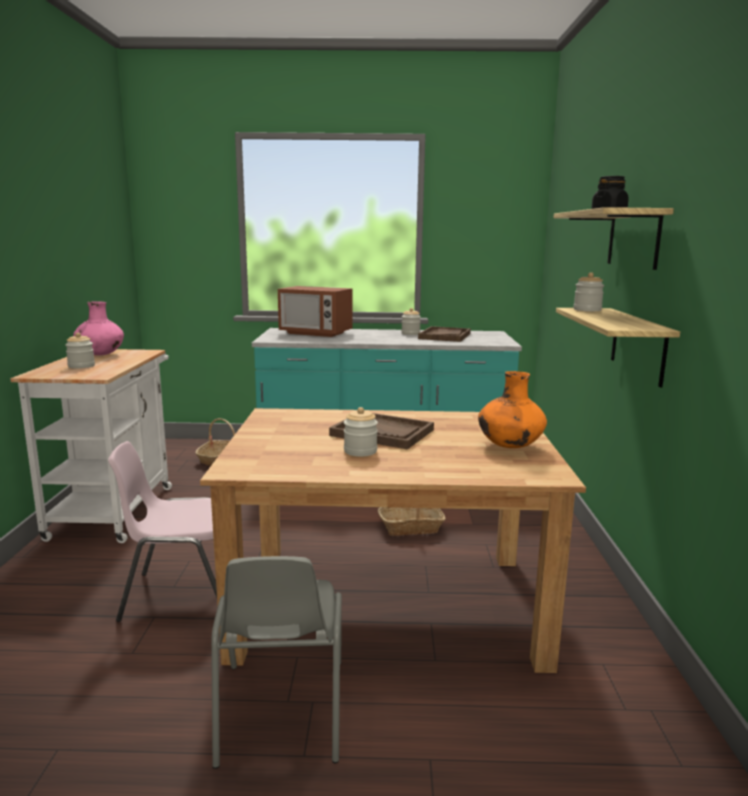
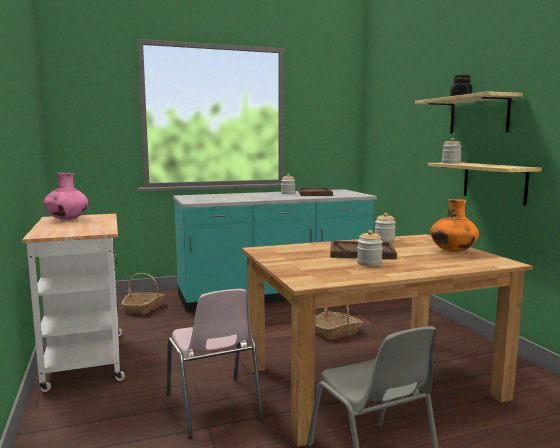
camera: 20 degrees left, 5 degrees down
(81, 366) = (70, 227): jar -> jar (384, 239)
(181, 594) = (213, 407): pink chair -> pink chair turned 90 degrees counterclockwise
(315, 333) = (219, 196): microwave -> none

